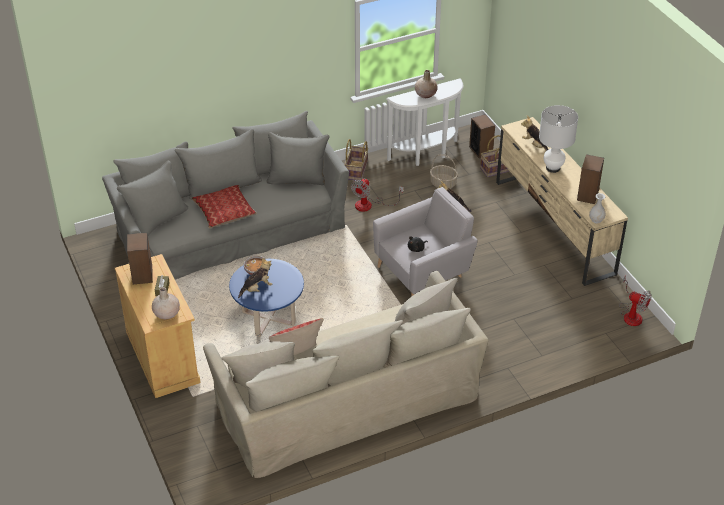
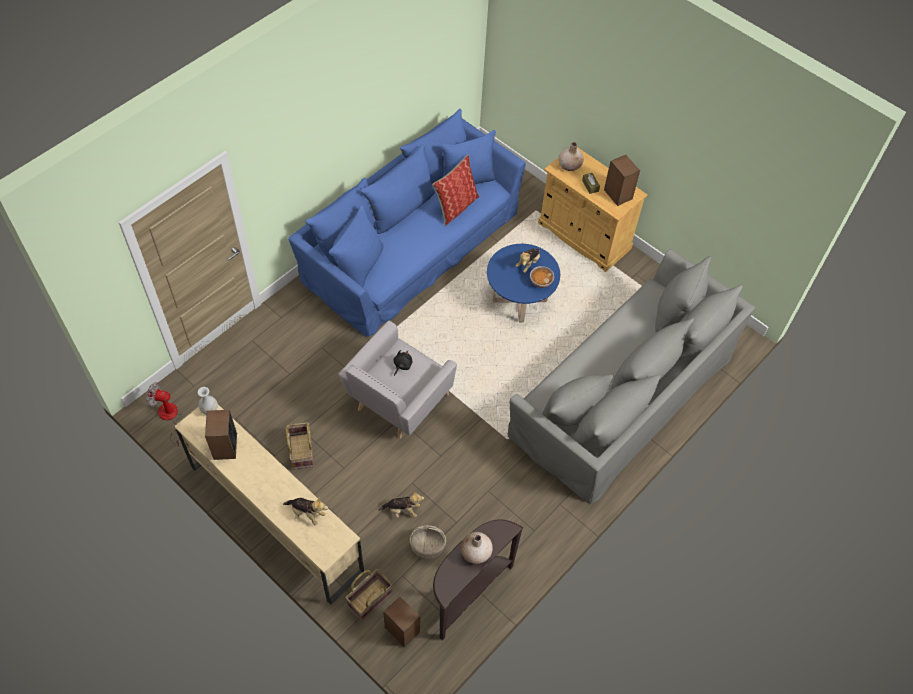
camera: 155 degrees right, 15 degrees up
(224, 211) = (618, 342): pillow -> none
(346, 398) = (411, 246): beige sofa -> blue sofa
(356, 171) = (538, 531): basket -> basket (301, 451)
(369, 205) = (496, 479): fan -> none
(426, 155) = (468, 593): white console table -> brown console table
(553, 168) = (275, 479): white table lamp -> none

